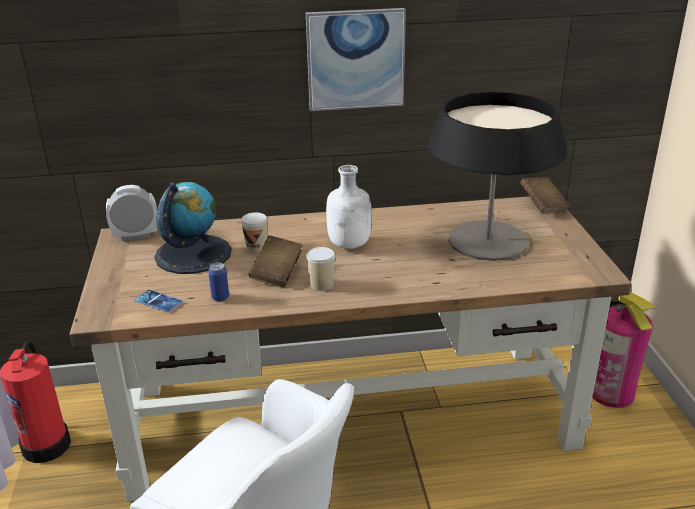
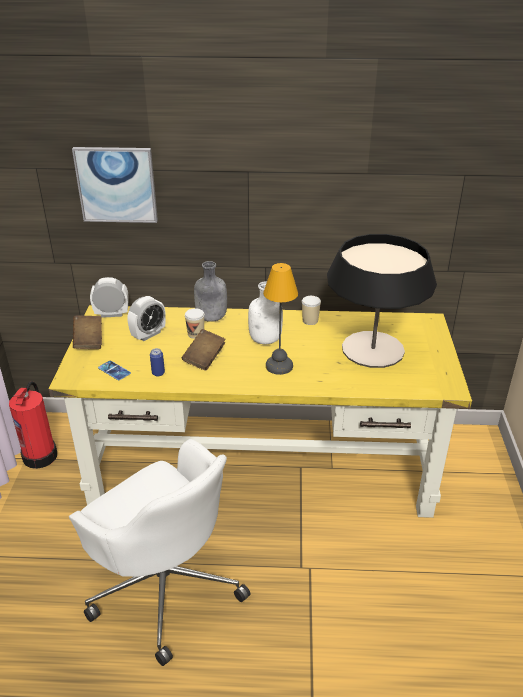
camera: 10 degrees right, 5 degrees up
(193, 254) = (148, 334): globe -> alarm clock
(270, 227) = (211, 318): none -> grey bottle
(321, 284) = (234, 371): cup -> cup (310, 320)
(352, 414) = (263, 464): brown desk -> yellow desk
(355, 59) = (284, 197): picture -> picture (116, 184)
(378, 272) = (279, 366): none -> table lamp
(543, 206) = (429, 323): brown book -> brown book (89, 341)
(611, 392) = (472, 475): fire extinguisher -> none

